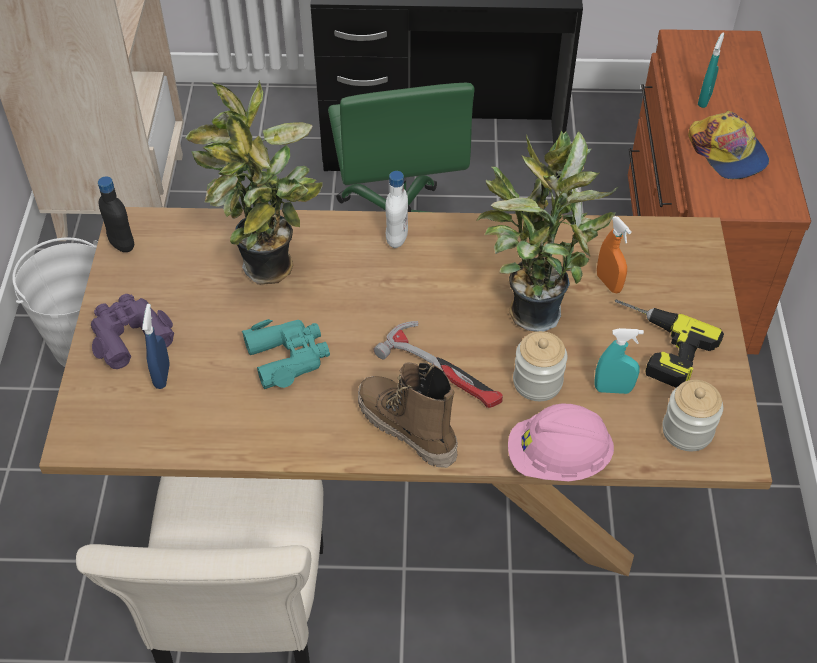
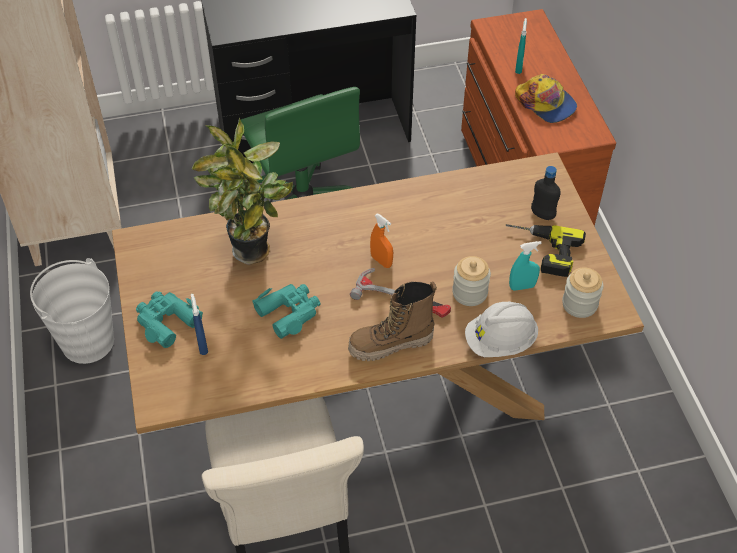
camera: 15 degrees left, 0 degrees up
(122, 244) = (135, 256): black bottle -> black bottle (542, 215)
(129, 335) = (166, 321): purple binoculars -> turquoise binoculars
(396, 239) = (337, 211): white bottle -> none
(406, 429) = (391, 345): boot -> boot turned 45 degrees counterclockwise
(531, 309) = (449, 243): potted plant -> none
(558, 459) = (500, 342): pink hard hat -> white hard hat
(608, 283) = (496, 214): orange spray bottle -> orange spray bottle (381, 261)

